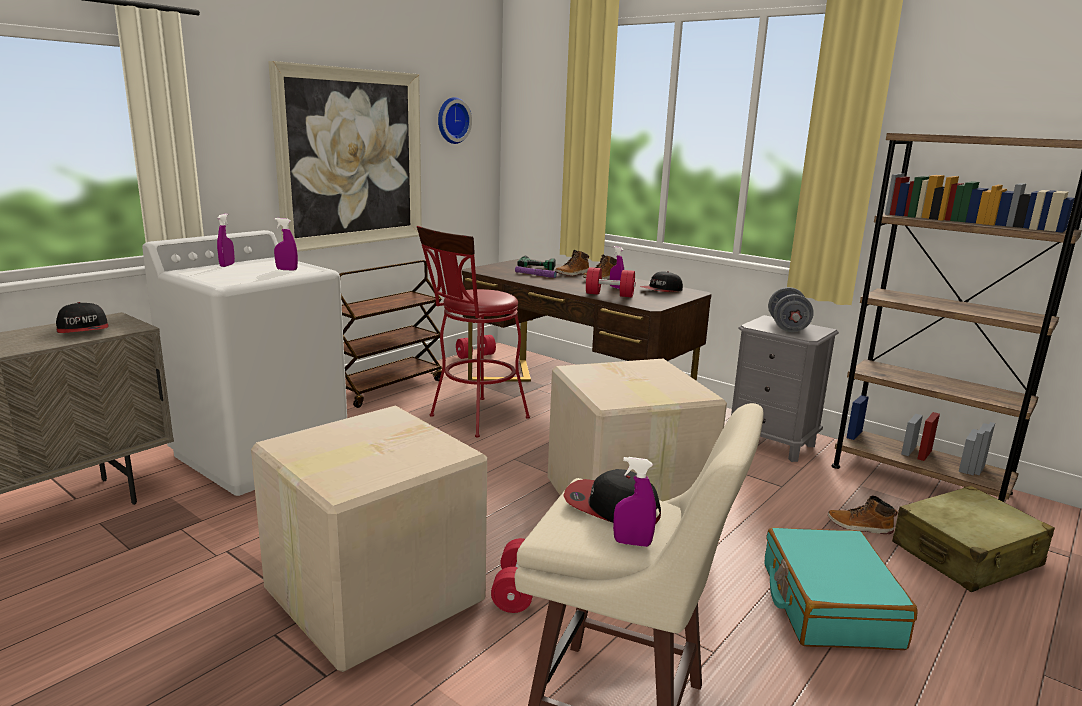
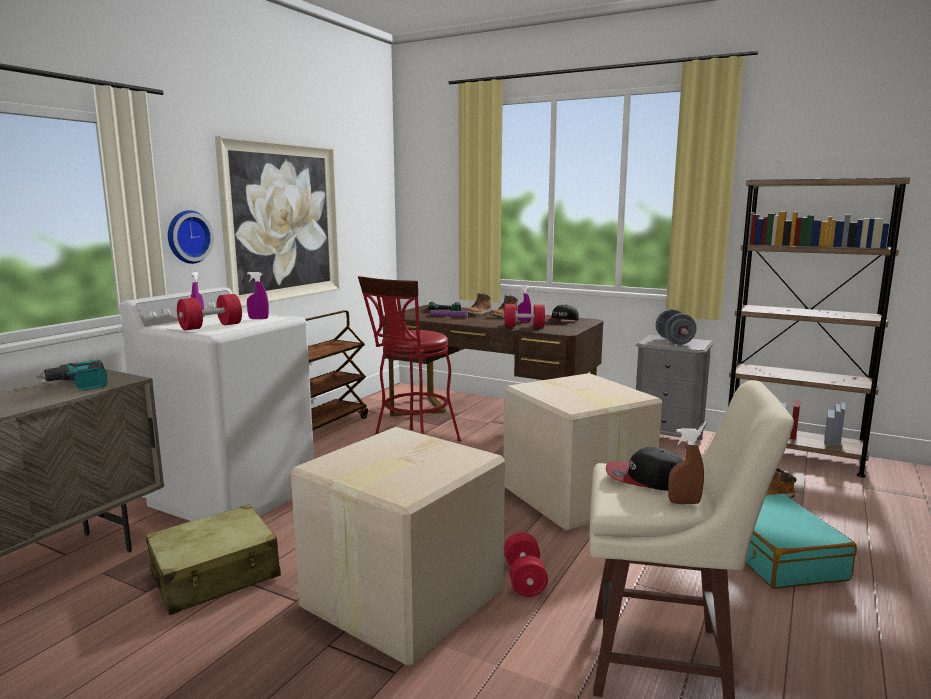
camera: 10 degrees left, 5 degrees down
(83, 329) = (78, 384): cap -> power drill
(451, 120) = (358, 188): wall clock -> wall clock (187, 237)
(475, 356) = (386, 395): red dumbbell -> red dumbbell (211, 326)
(632, 543) = (684, 502): purple spray bottle -> brown spray bottle
(966, 555) = (855, 506): beige suitcase -> beige suitcase (216, 575)

